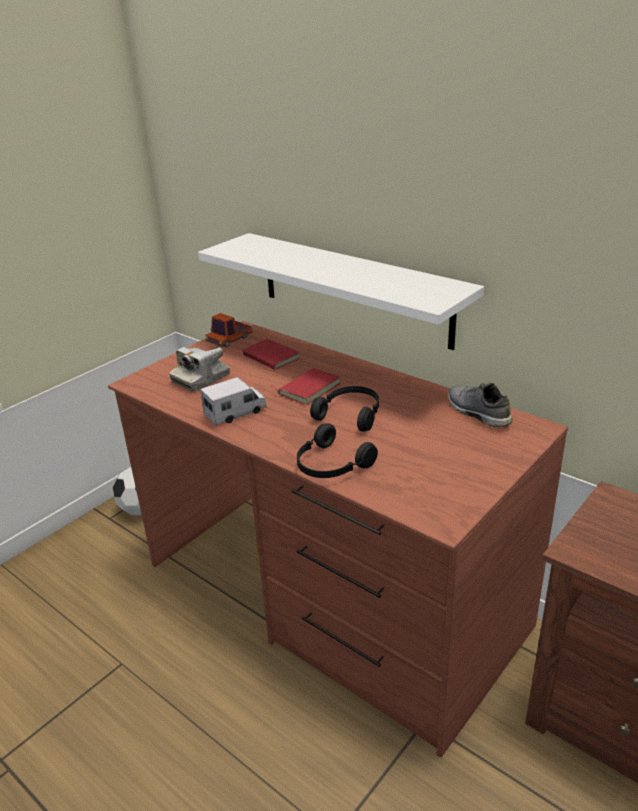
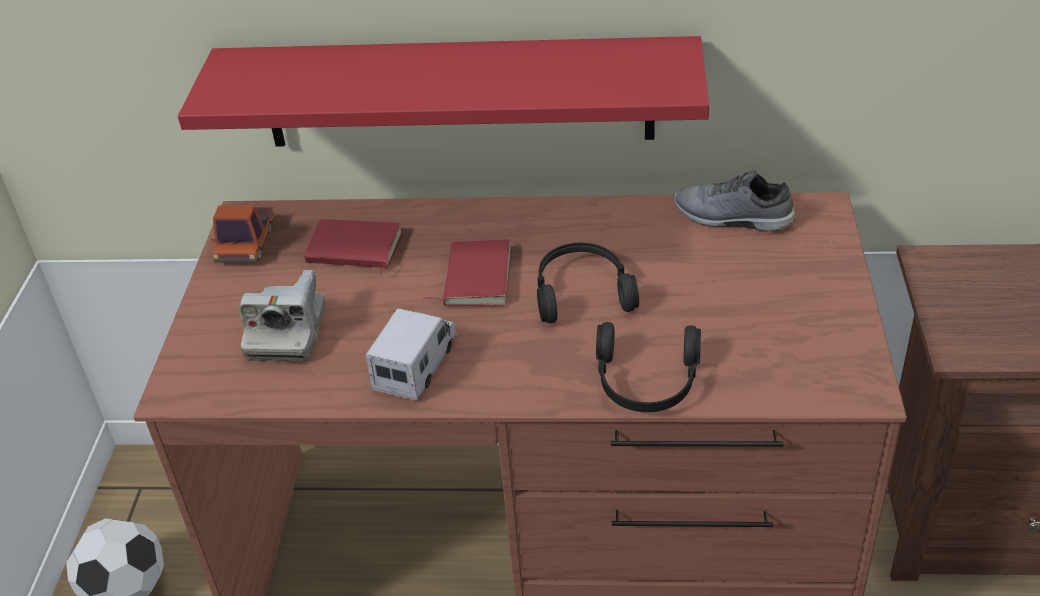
camera: 35 degrees left, 10 degrees up
(353, 289) = (457, 92): white shelf -> red shelf

